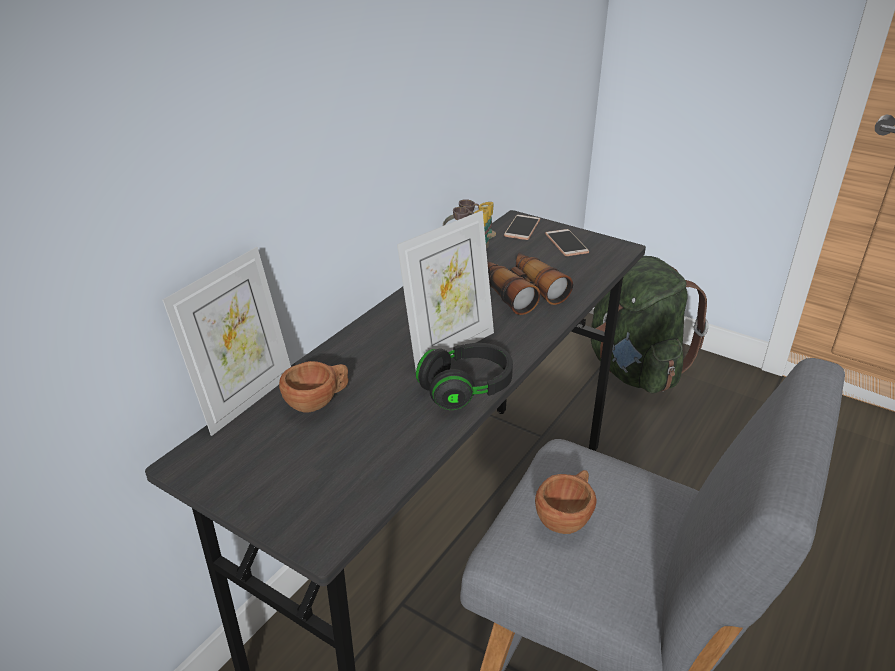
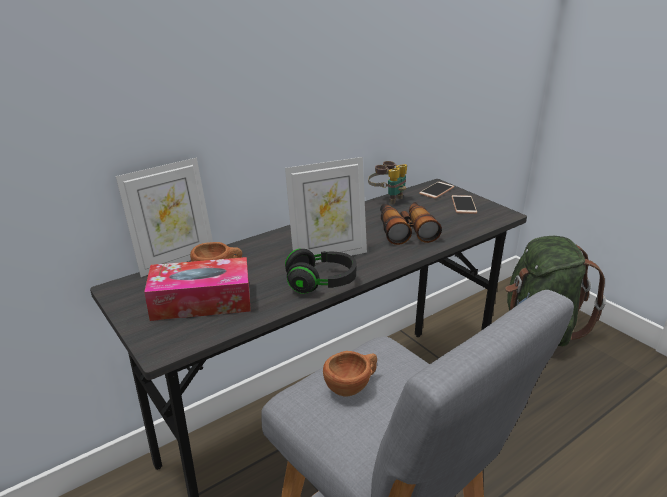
camera: 20 degrees right, 5 degrees down
(326, 452) = (201, 301): none -> tissue box

